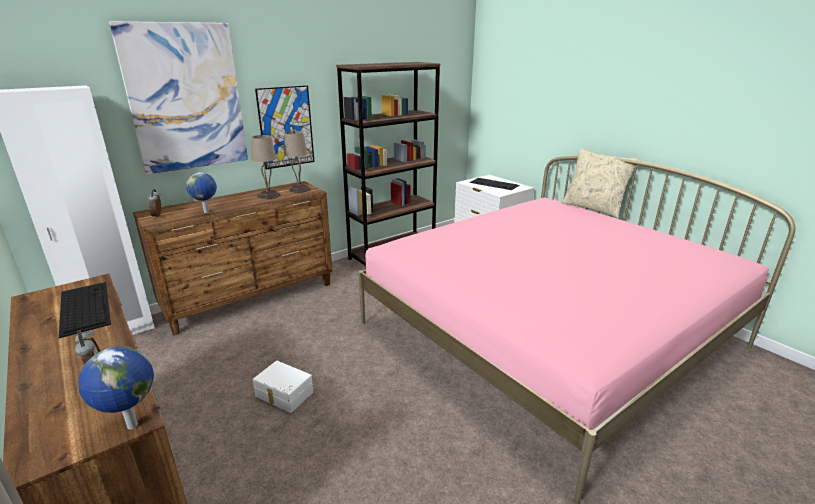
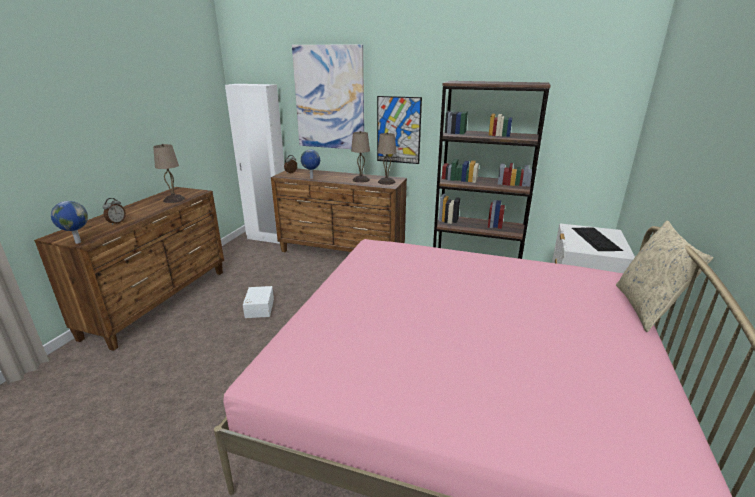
camera: 55 degrees right, 0 degrees up
(84, 307) = (174, 199): keyboard -> beige table lamp

